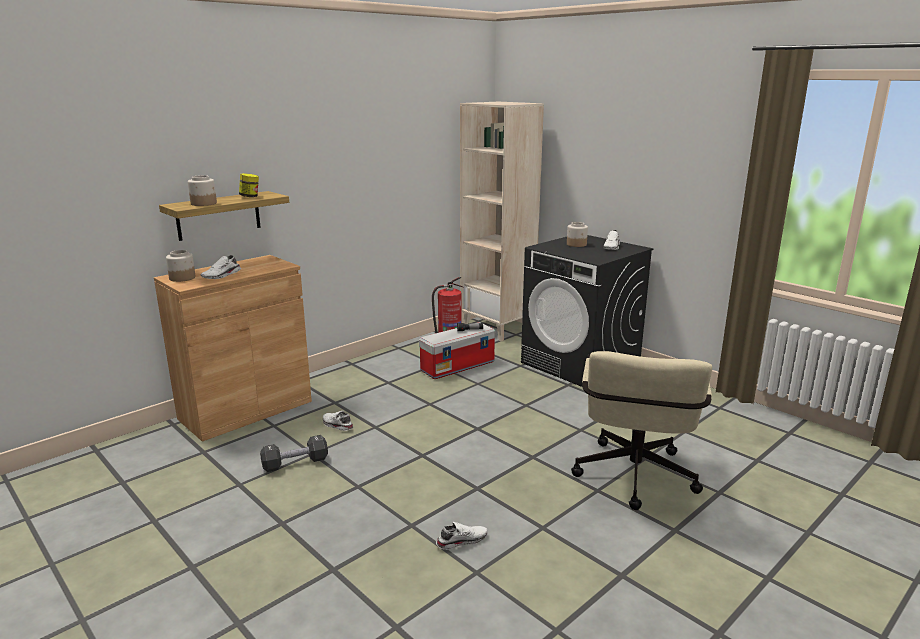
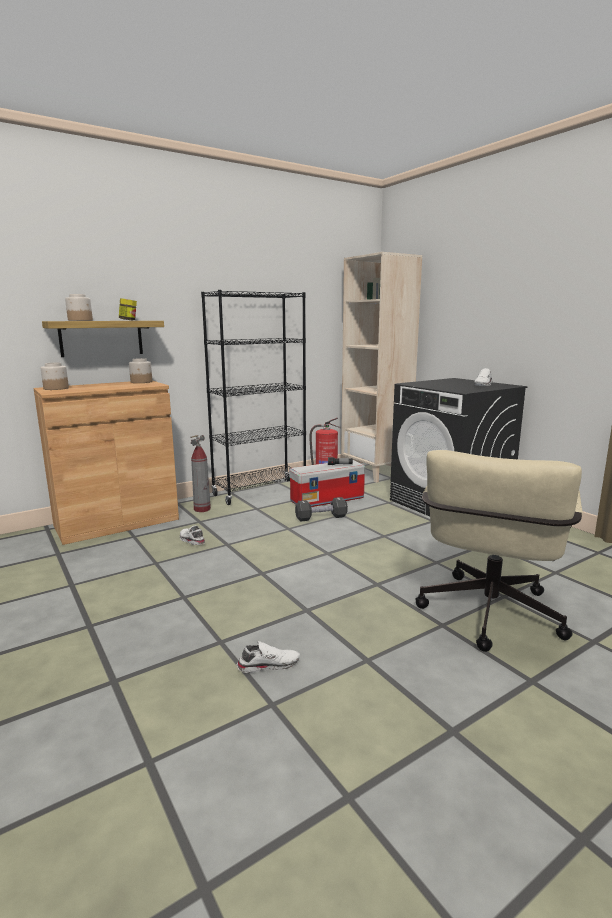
camera: 10 degrees right, 5 degrees down
(222, 276) = (92, 388): white shoe -> none
(295, 463) = (134, 570): black dumbbell -> black dumbbell (321, 518)
(330, 387) = (202, 509): none -> fire extinguisher
(384, 361) = (260, 492): none -> black bookcase
(576, 244) = (447, 383): jar -> jar (141, 382)

